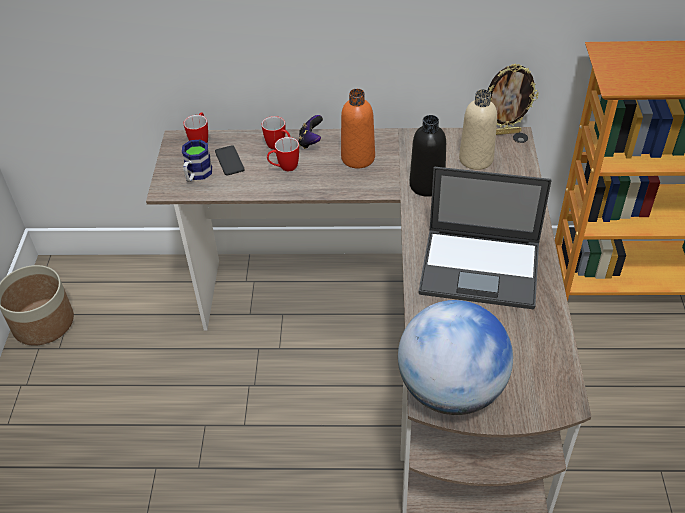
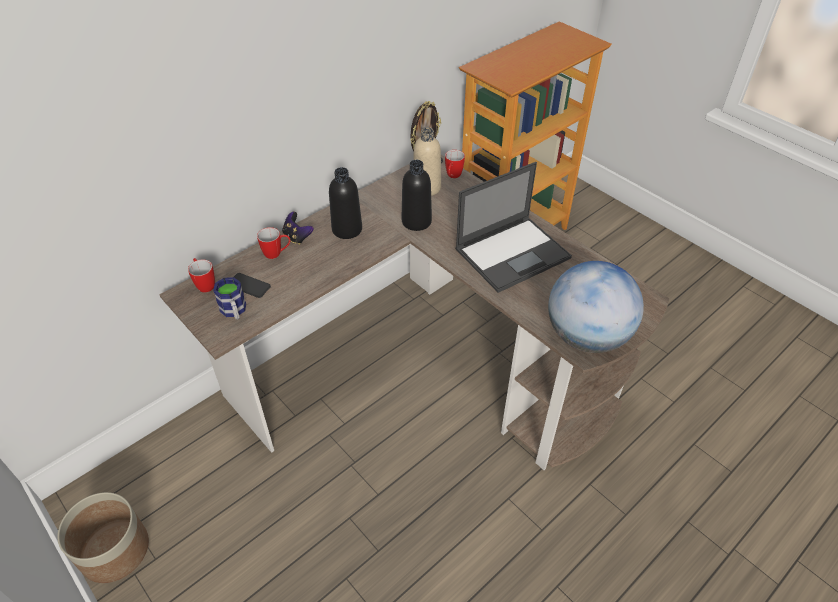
camera: 45 degrees left, 0 degrees up
(284, 168) = (300, 266): mug -> mug (452, 176)
(358, 158) = (347, 229): orange bottle -> black bottle

